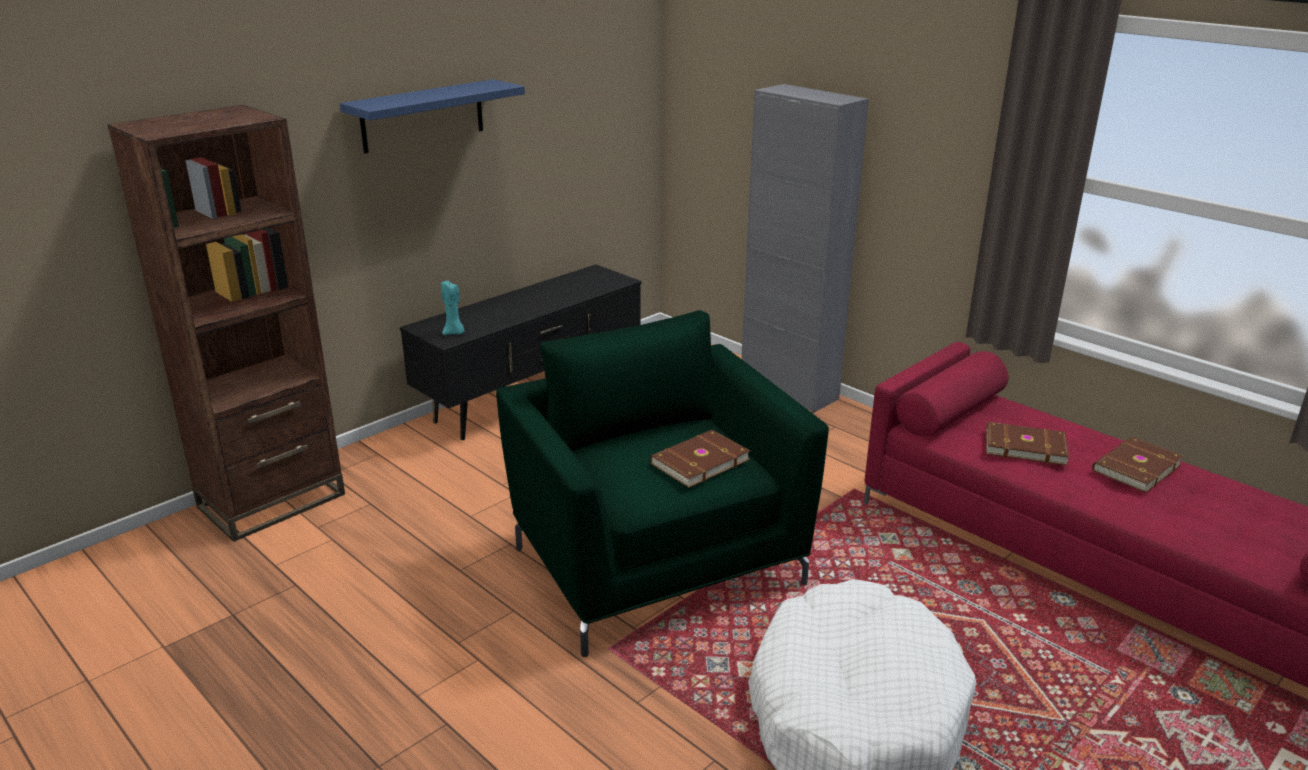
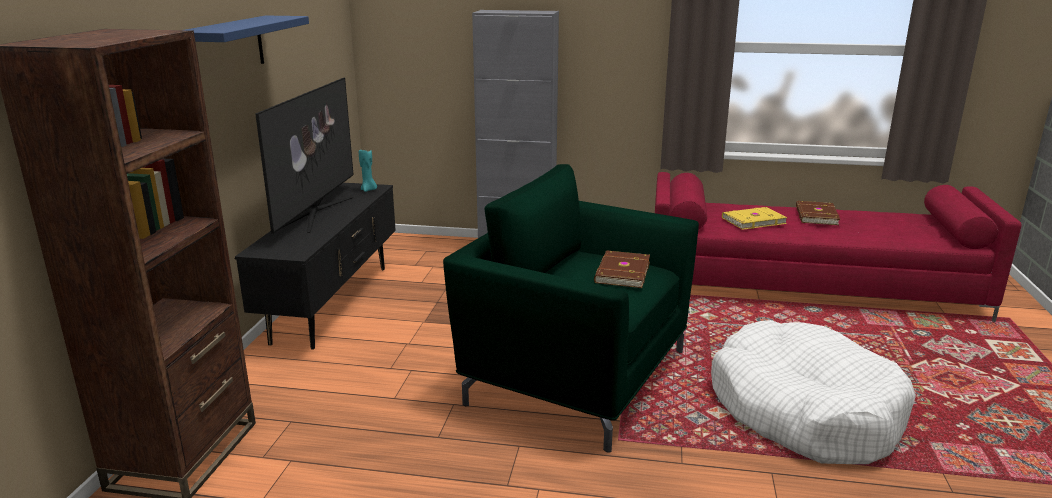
camera: 35 degrees left, 5 degrees down
(454, 333) = (295, 248): turquoise candle -> turquoise candle (368, 190)
(524, 297) = (315, 213): none -> television
(1024, 446) = (752, 220): brown book -> yellow book

